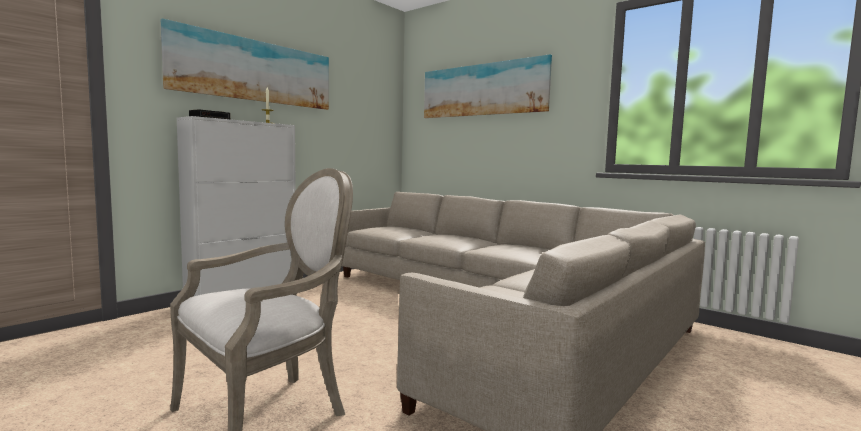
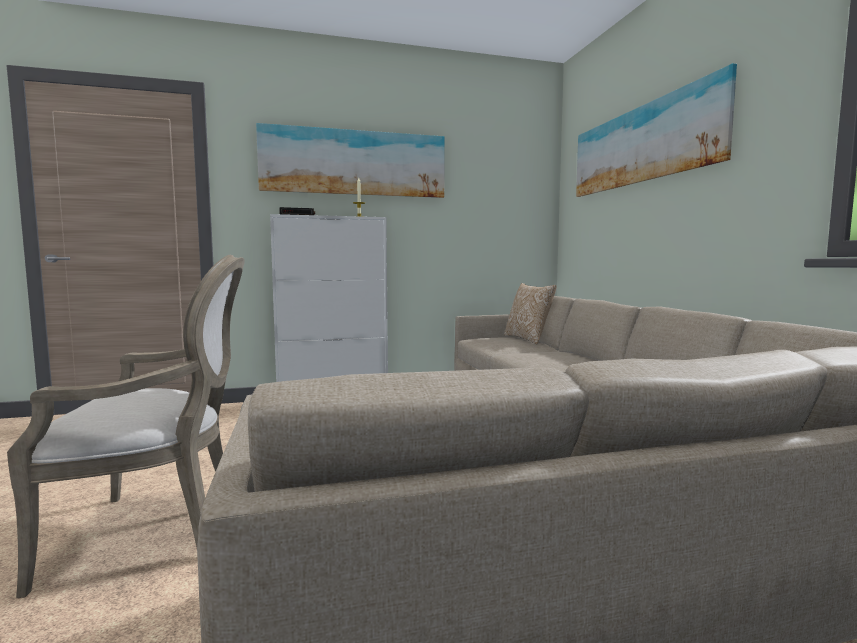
camera: 35 degrees right, 0 degrees up
(404, 227) = (528, 339): none -> pillow

